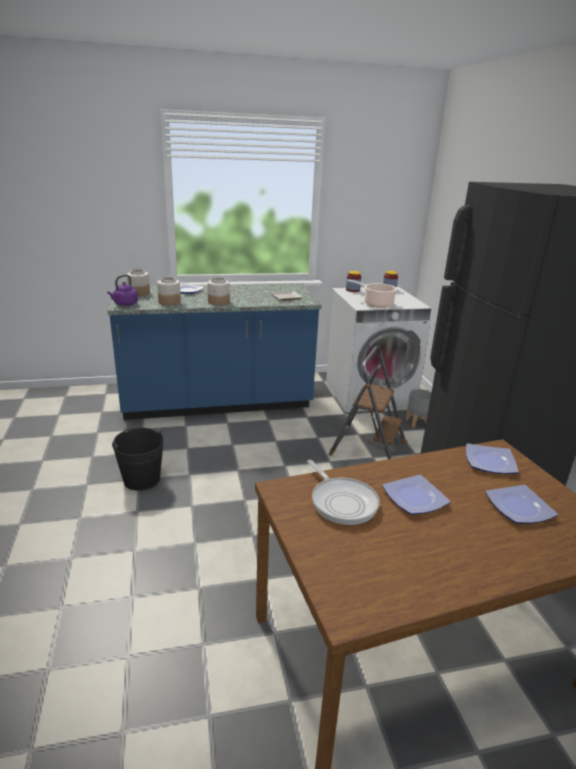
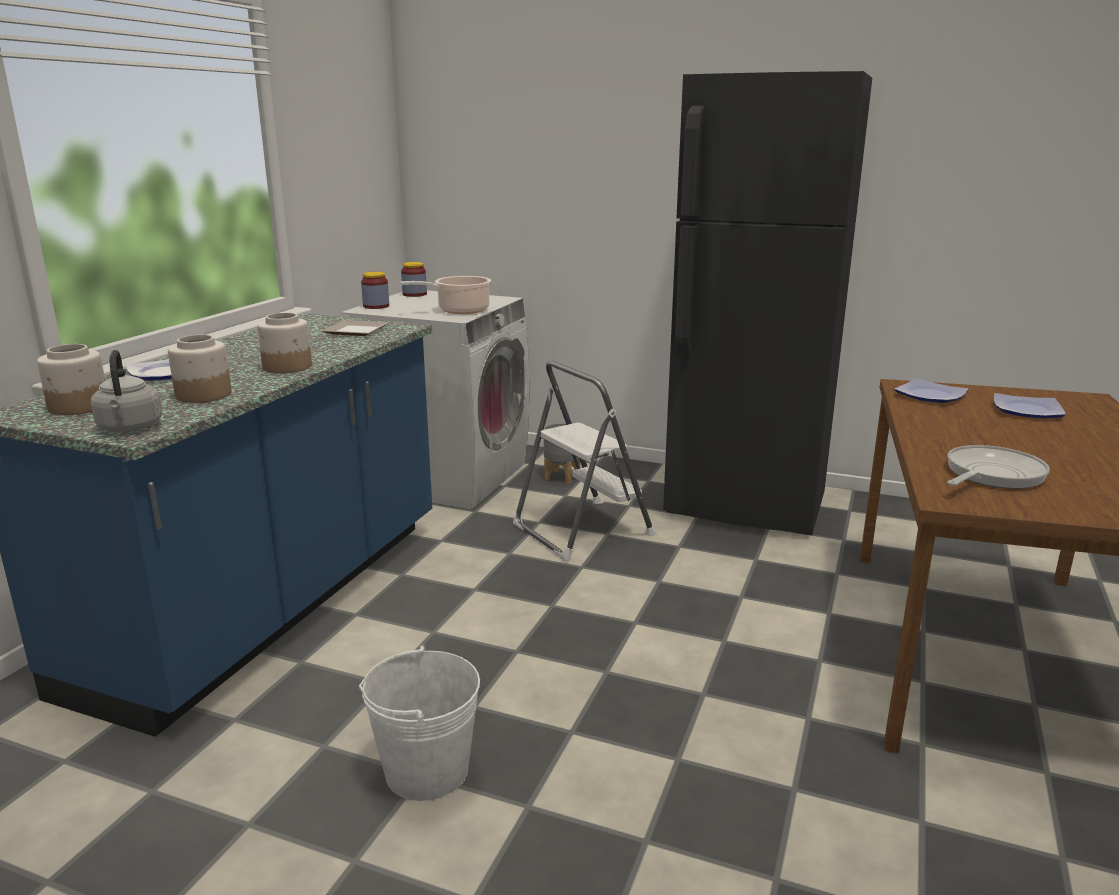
camera: 55 degrees left, 5 degrees down
(124, 304) = (130, 428): purple kettle -> grey kettle
(141, 479) = (427, 771): black bucket -> white bucket
(342, 502) = (991, 475): frying pan -> frying pan turned 45 degrees counterclockwise
(365, 447) = (578, 530): brown step ladder -> white step ladder
(413, 498) = (993, 442): plate -> none

